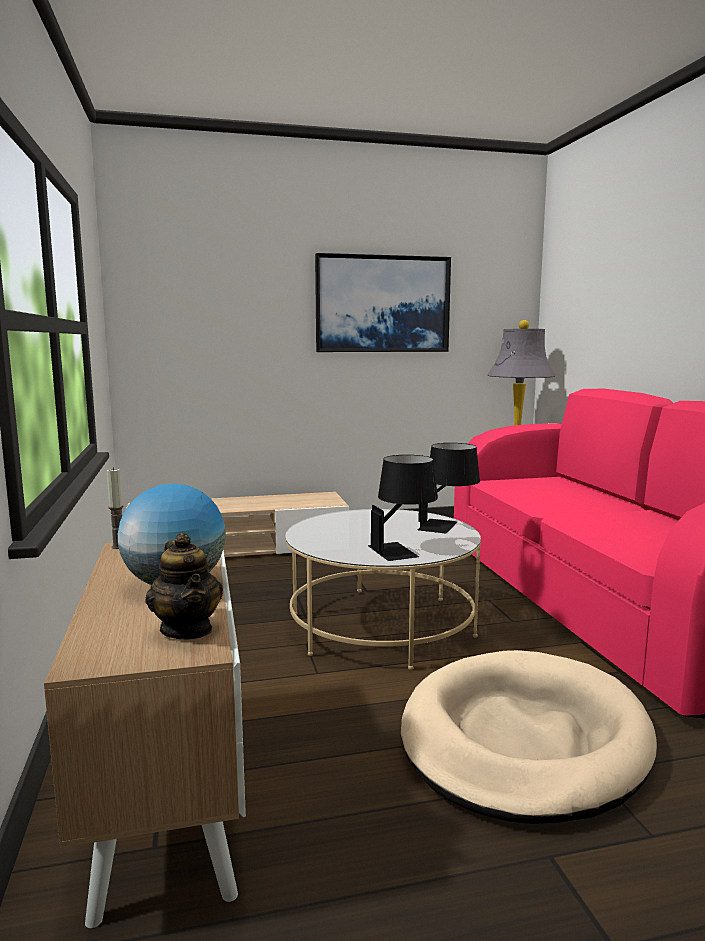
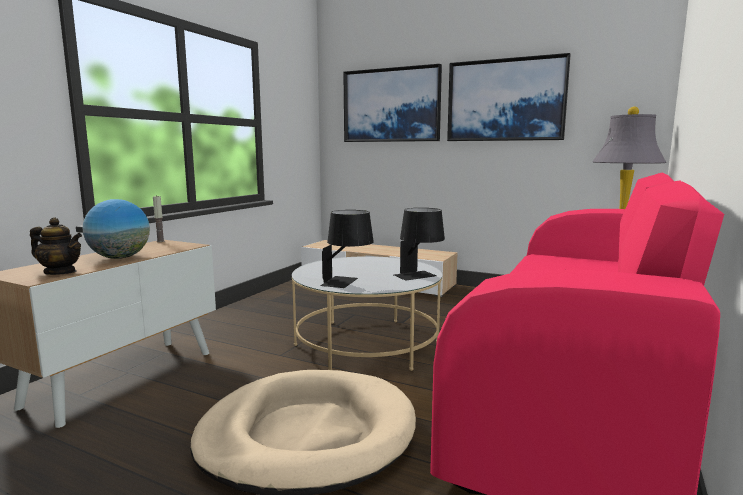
camera: 40 degrees right, 0 degrees up
(187, 630) = (60, 272): teapot -> teapot turned 90 degrees counterclockwise
(231, 302) = (391, 105): none -> picture

